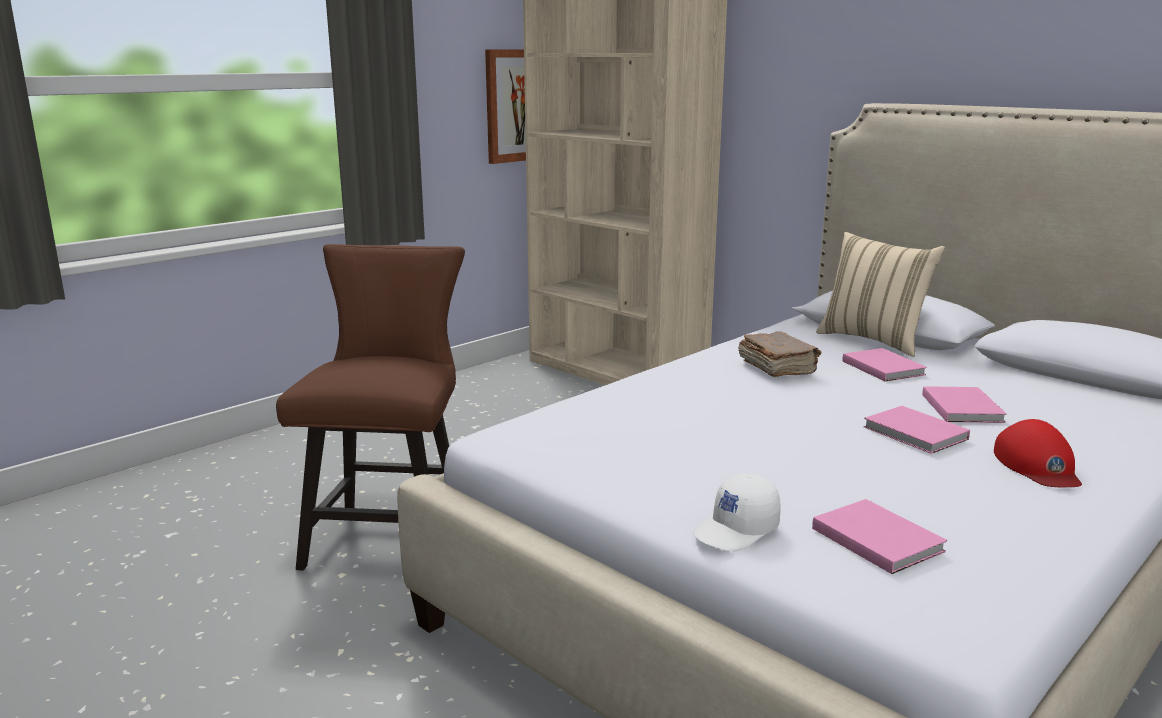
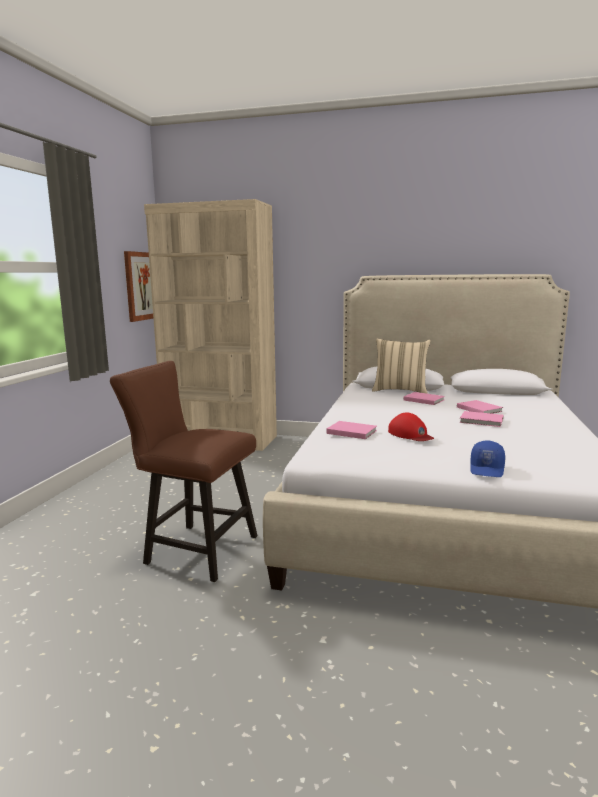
camera: 30 degrees left, 5 degrees down
(391, 534) = (194, 549): brown chair -> brown chair turned 45 degrees counterclockwise
(737, 530) = (487, 469): white cap -> blue cap
(777, 368) = (383, 407): brown book -> none
(876, 538) = (538, 459): pink book -> pink book (351, 432)
(1037, 466) = (540, 423): red cap -> red cap (410, 434)

